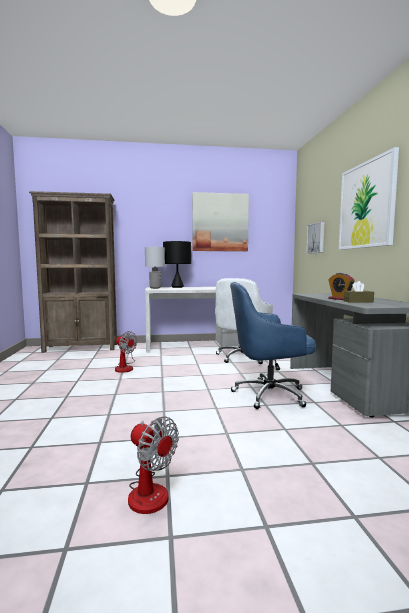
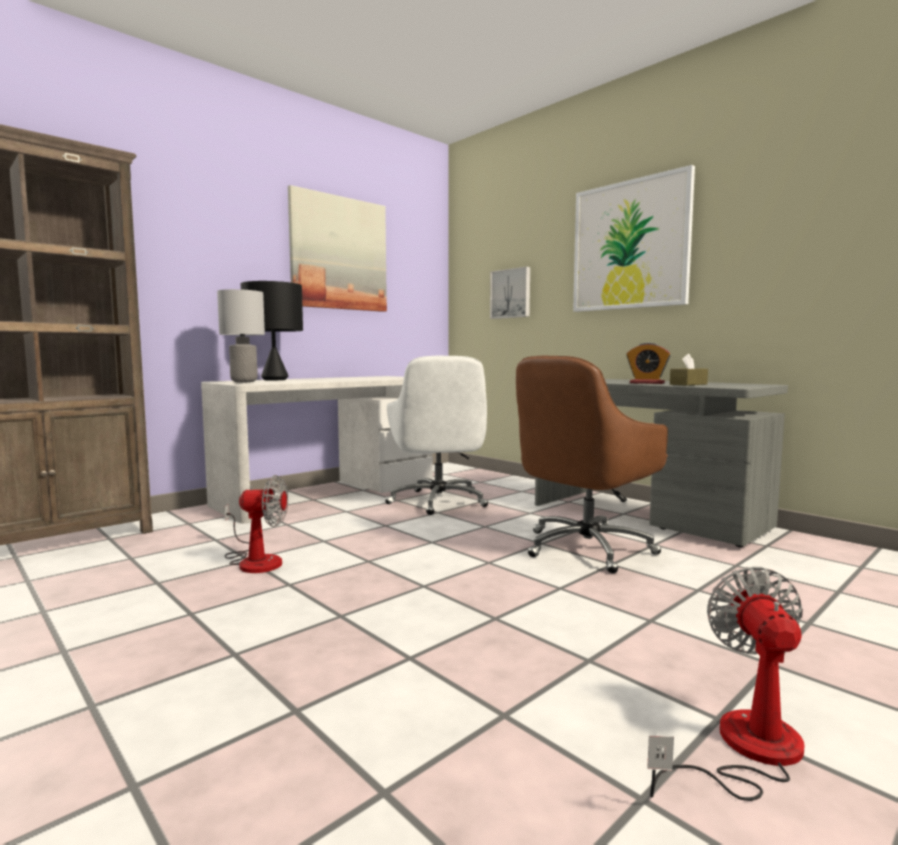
camera: 35 degrees left, 0 degrees up
(151, 489) = (744, 750): fan -> fan turned 90 degrees counterclockwise
(269, 394) = (585, 548): blue office chair -> brown office chair

